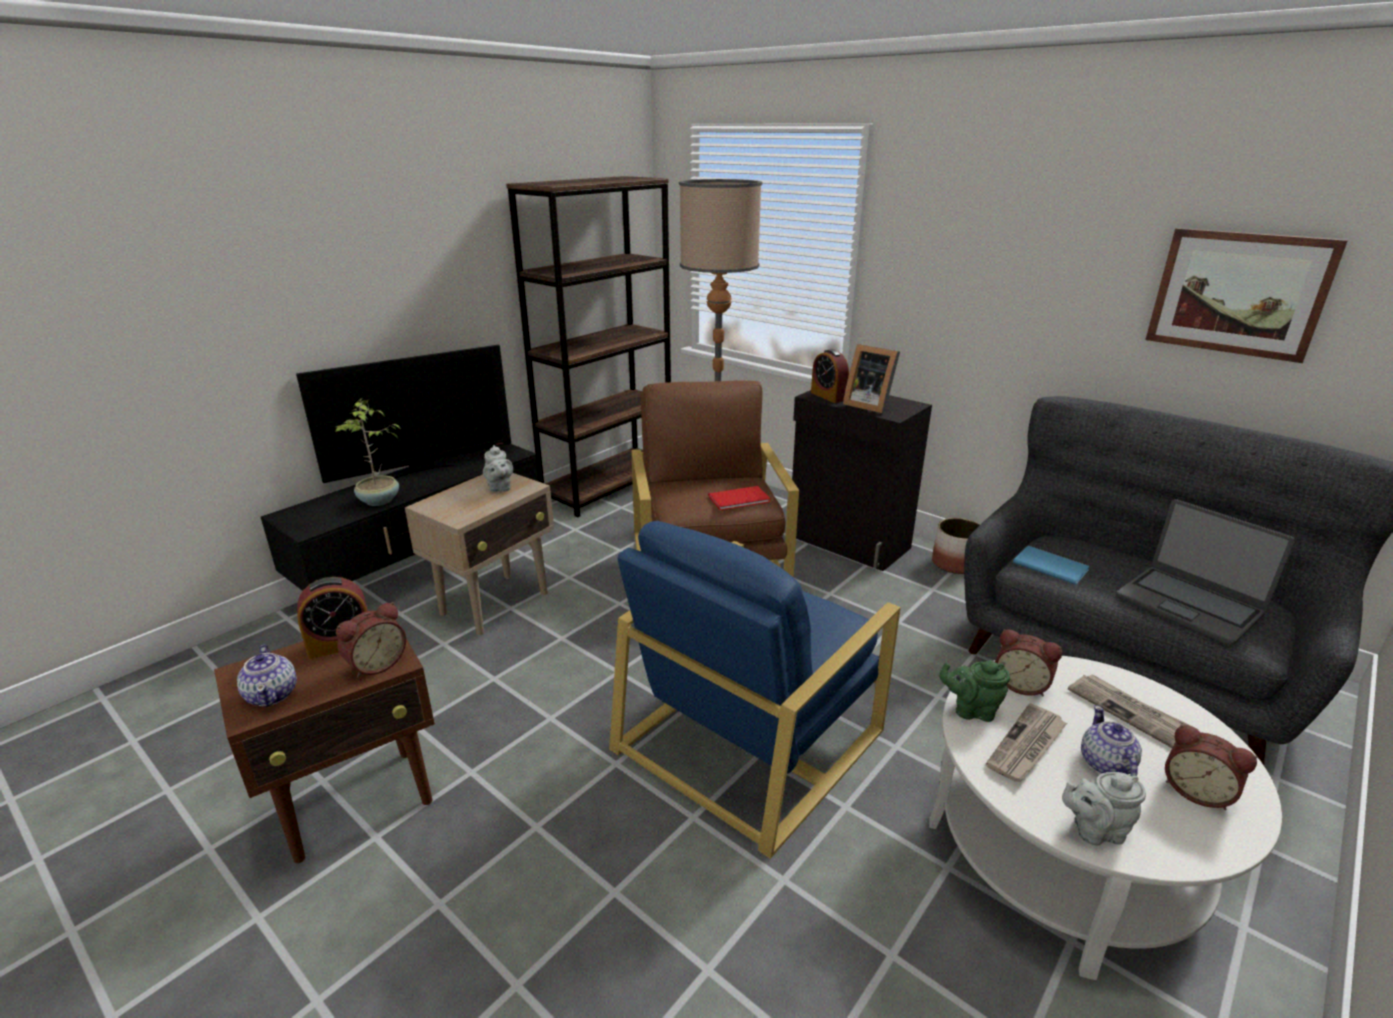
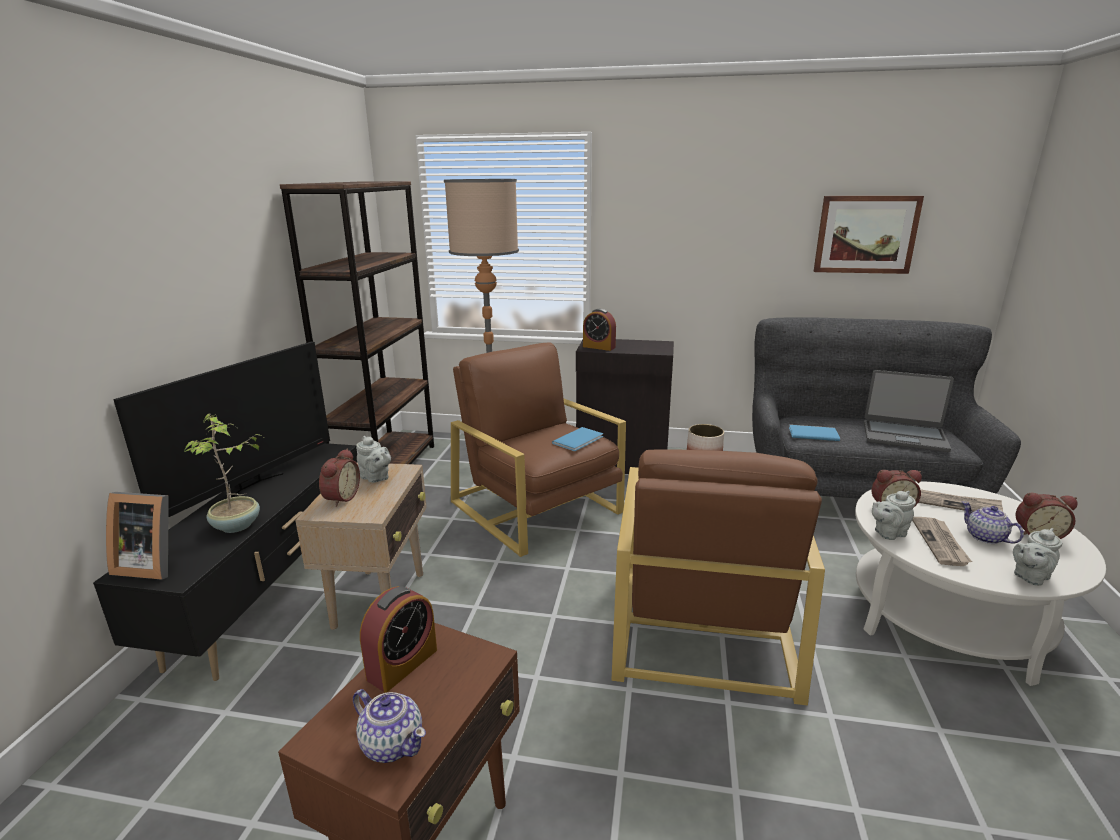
camera: 30 degrees left, 5 degrees down
(376, 664) = (467, 667): alarm clock -> alarm clock (340, 498)
(741, 499) = (580, 440): red book -> blue book
(750, 737) = (703, 624): blue armchair -> brown armchair
(868, 405) = (635, 348): picture frame -> picture frame (152, 564)
(971, 710) = (888, 533): green teapot -> grey teapot

